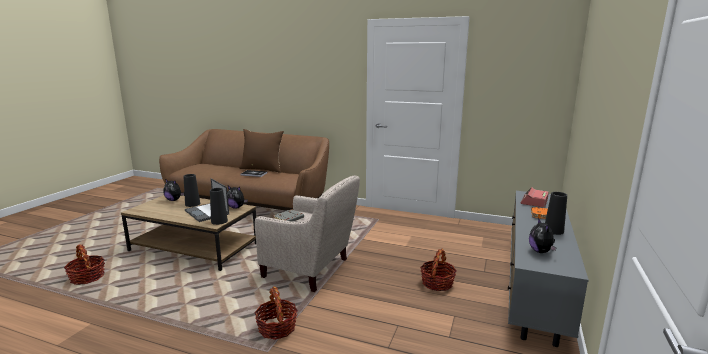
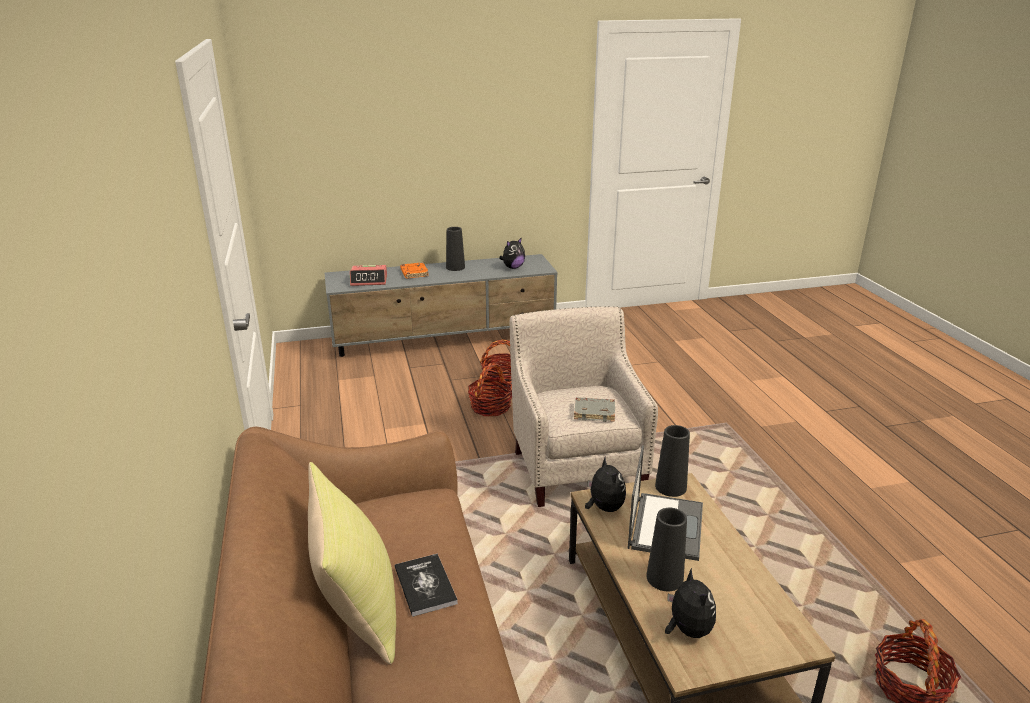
camera: 125 degrees left, 10 degrees up
(262, 169) = (357, 608): brown pillow -> yellow pillow
(277, 328) = (697, 434): basket -> basket (490, 407)

